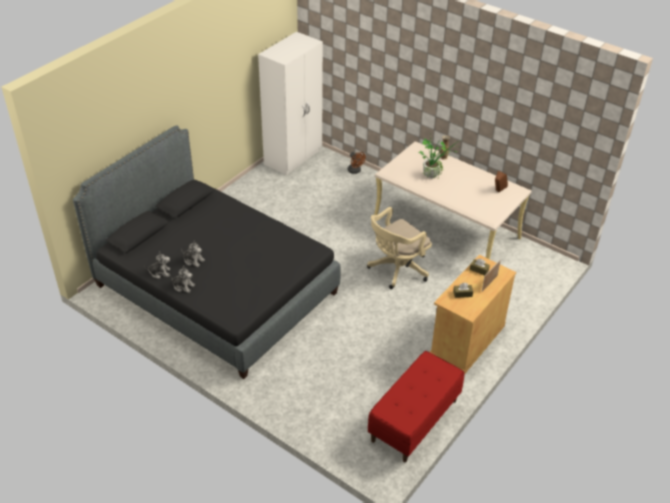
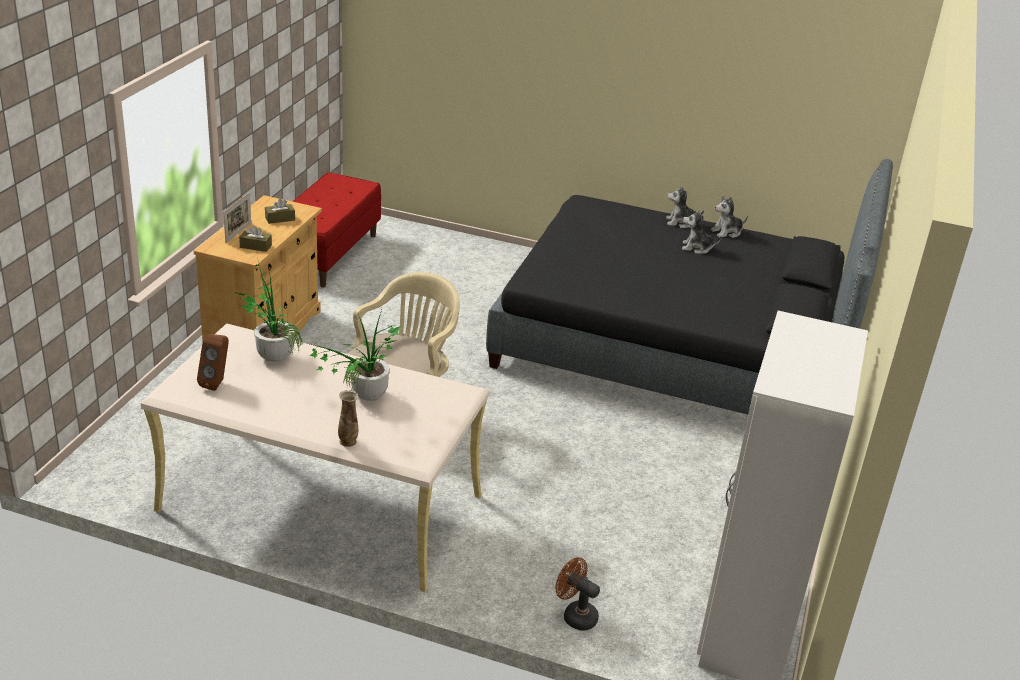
camera: 160 degrees right, 10 degrees down
(473, 203) = (271, 354): none -> potted plant

